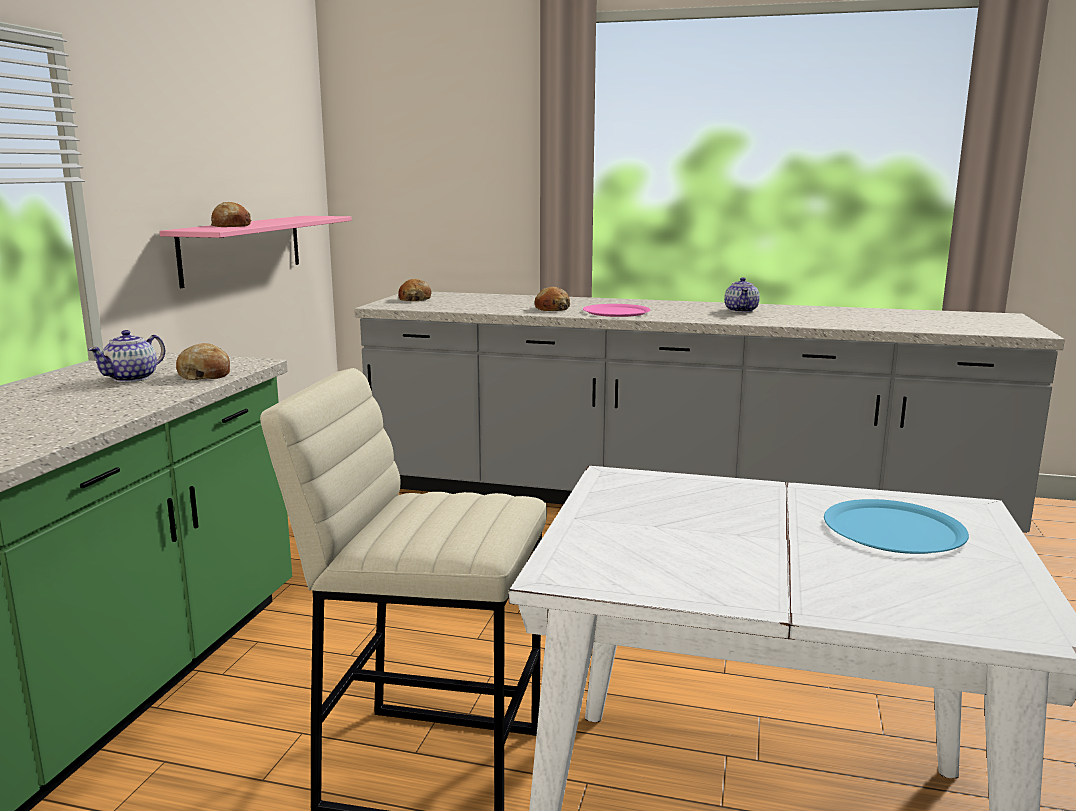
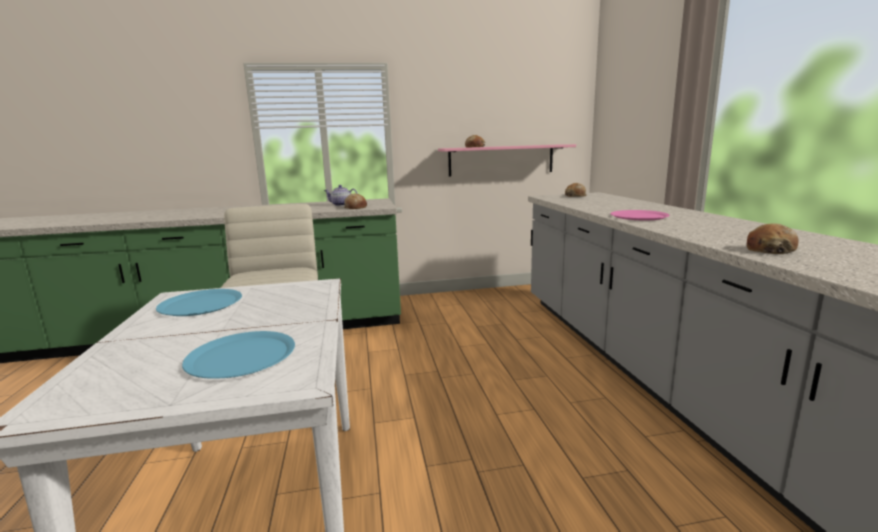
camera: 65 degrees right, 0 degrees up
(552, 308) = (612, 209): bread -> bread (769, 249)
(640, 553) = (200, 304): none -> blue plate
(741, 310) = (748, 232): teapot -> none

